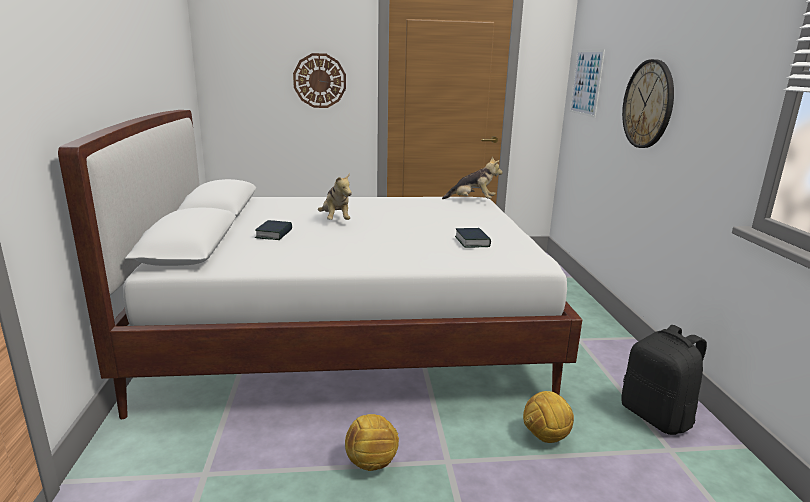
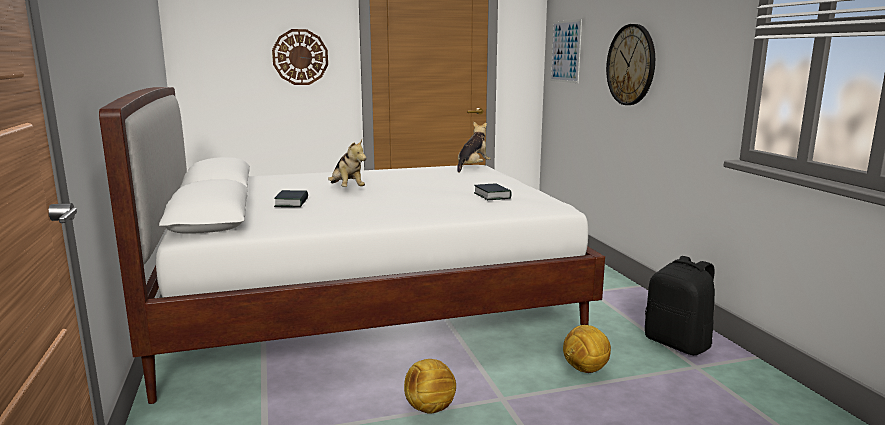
camera: 10 degrees left, 5 degrees down
(472, 201) = (472, 167): plush toy -> plush toy turned 60 degrees counterclockwise

